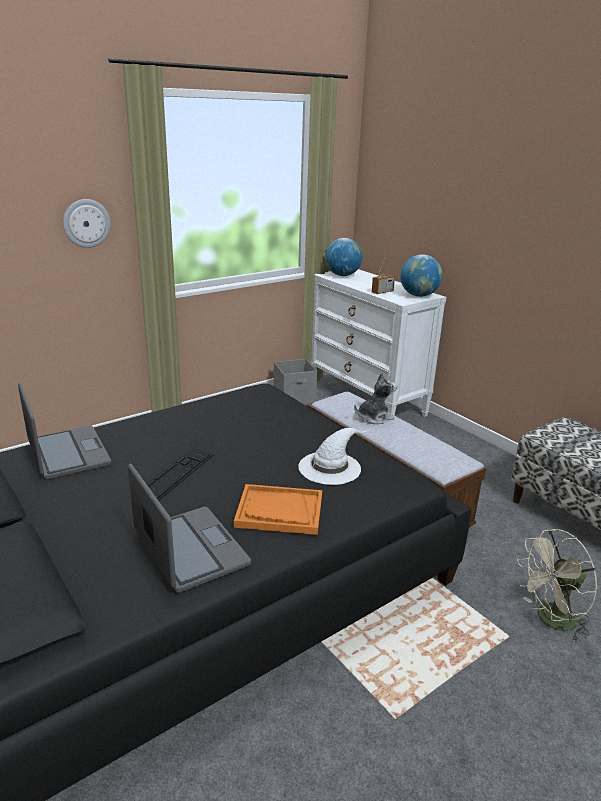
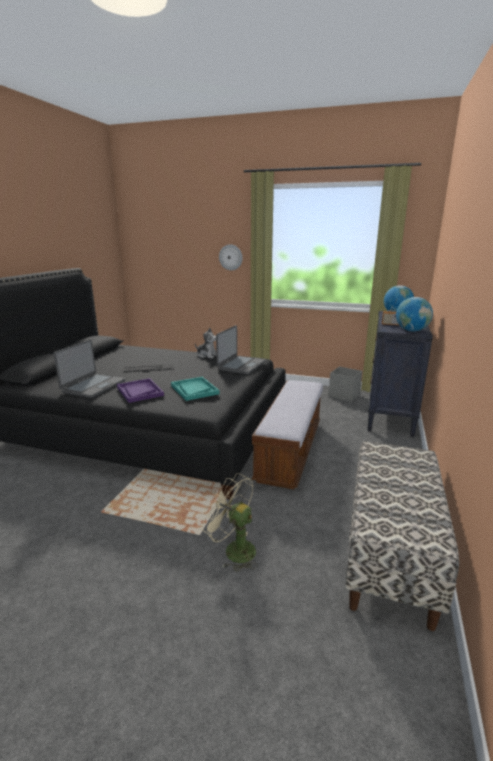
camera: 55 degrees right, 5 degrees down
(67, 454) = (141, 352): laptop -> laptop (241, 365)
(279, 511) = (139, 391): orange tray -> purple tray
(330, 467) = (194, 390): white hat -> turquoise tray
(366, 399) = (390, 412): white dresser -> black dresser
(374, 417) = (298, 396): plush toy -> plush toy (207, 355)

